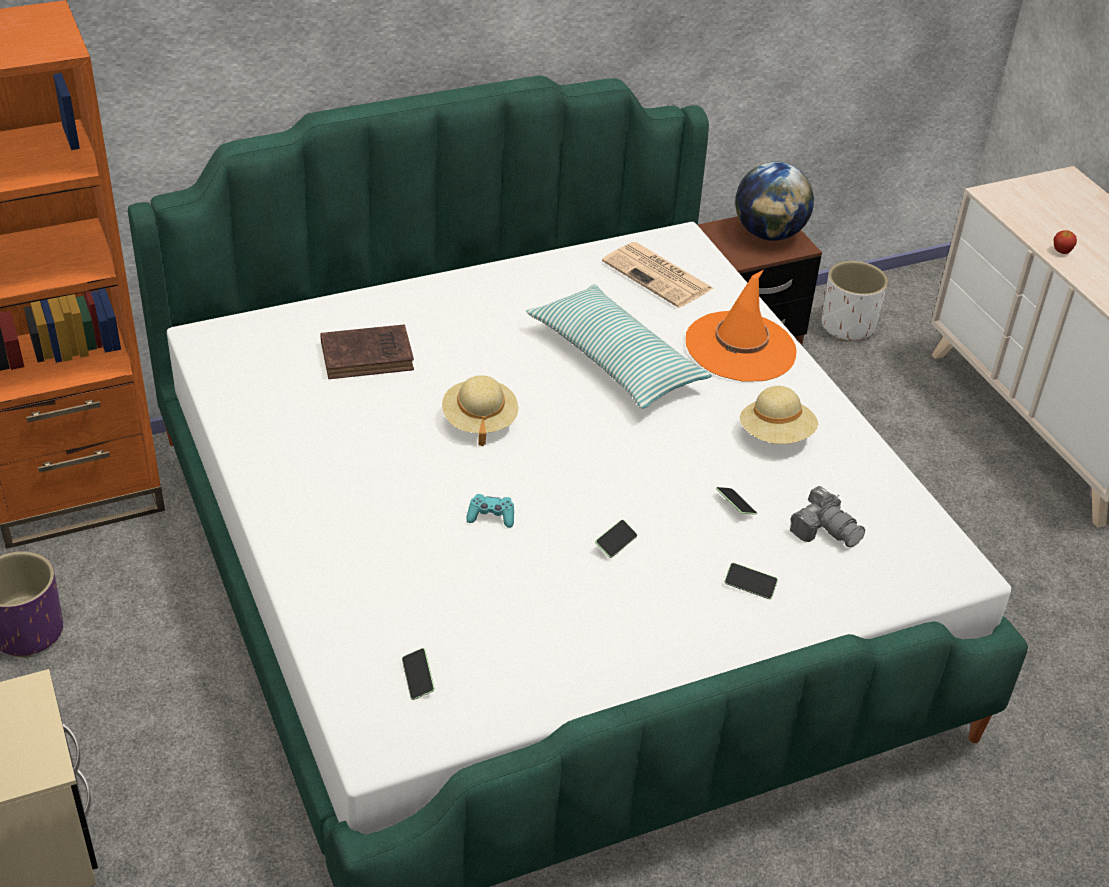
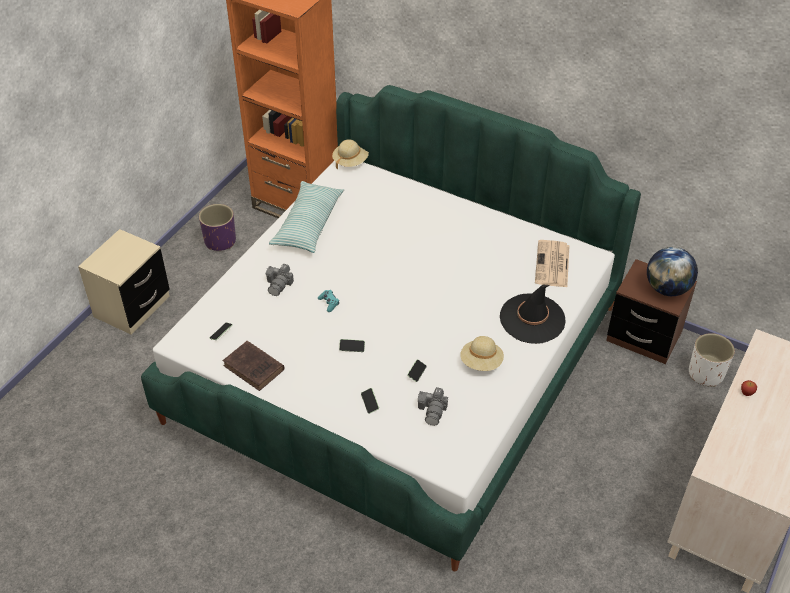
camera: 55 degrees right, 5 degrees up
(370, 356) = (386, 214): brown book -> brown book (255, 368)
(383, 549) = (279, 284): none -> camera
(479, 421) = (383, 267): beige hat -> beige hat (350, 161)
(615, 360) = (472, 284): pillow -> pillow (308, 224)
(740, 347) = (532, 319): orange hat -> black hat

